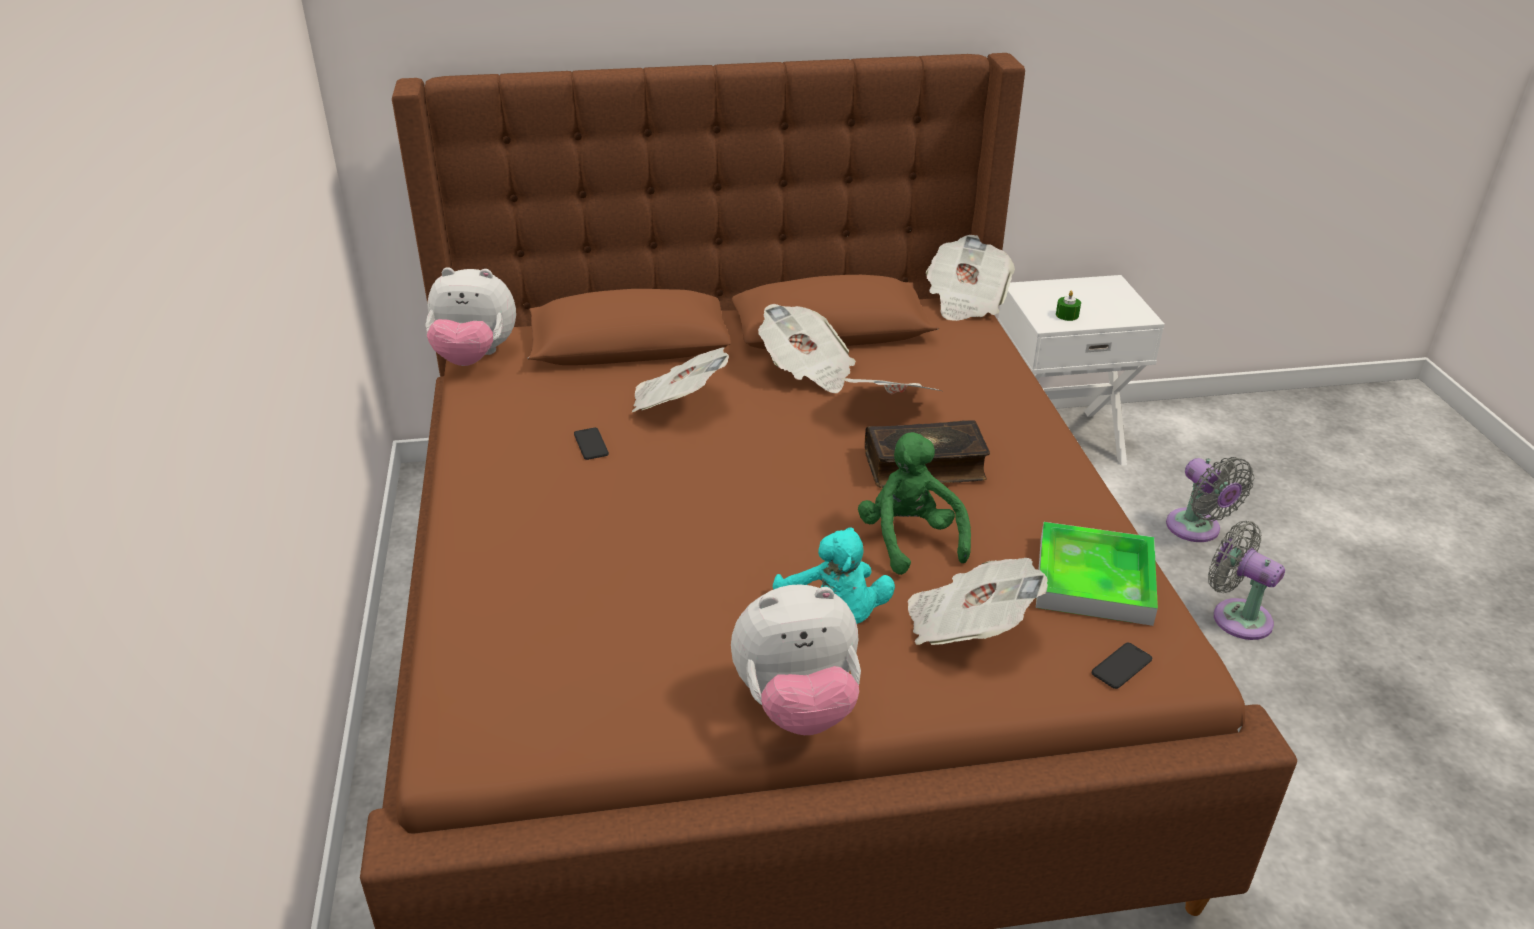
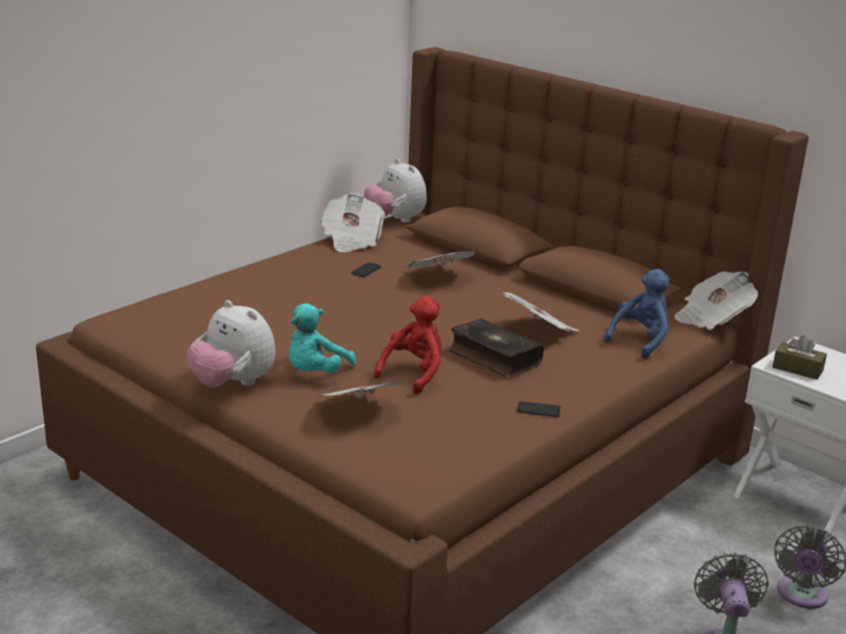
camera: 50 degrees right, 10 degrees down
(807, 371) = (534, 298): newspaper -> newspaper (351, 240)
(909, 539) = (414, 373): green plush toy -> red plush toy
(972, 361) = (640, 340): none -> blue plush toy
(1067, 315) = (797, 369): green candle -> brown tissue box
(1094, 580) = (460, 437): tray -> none
(1121, 666) = (388, 465): phone -> phone (539, 410)

